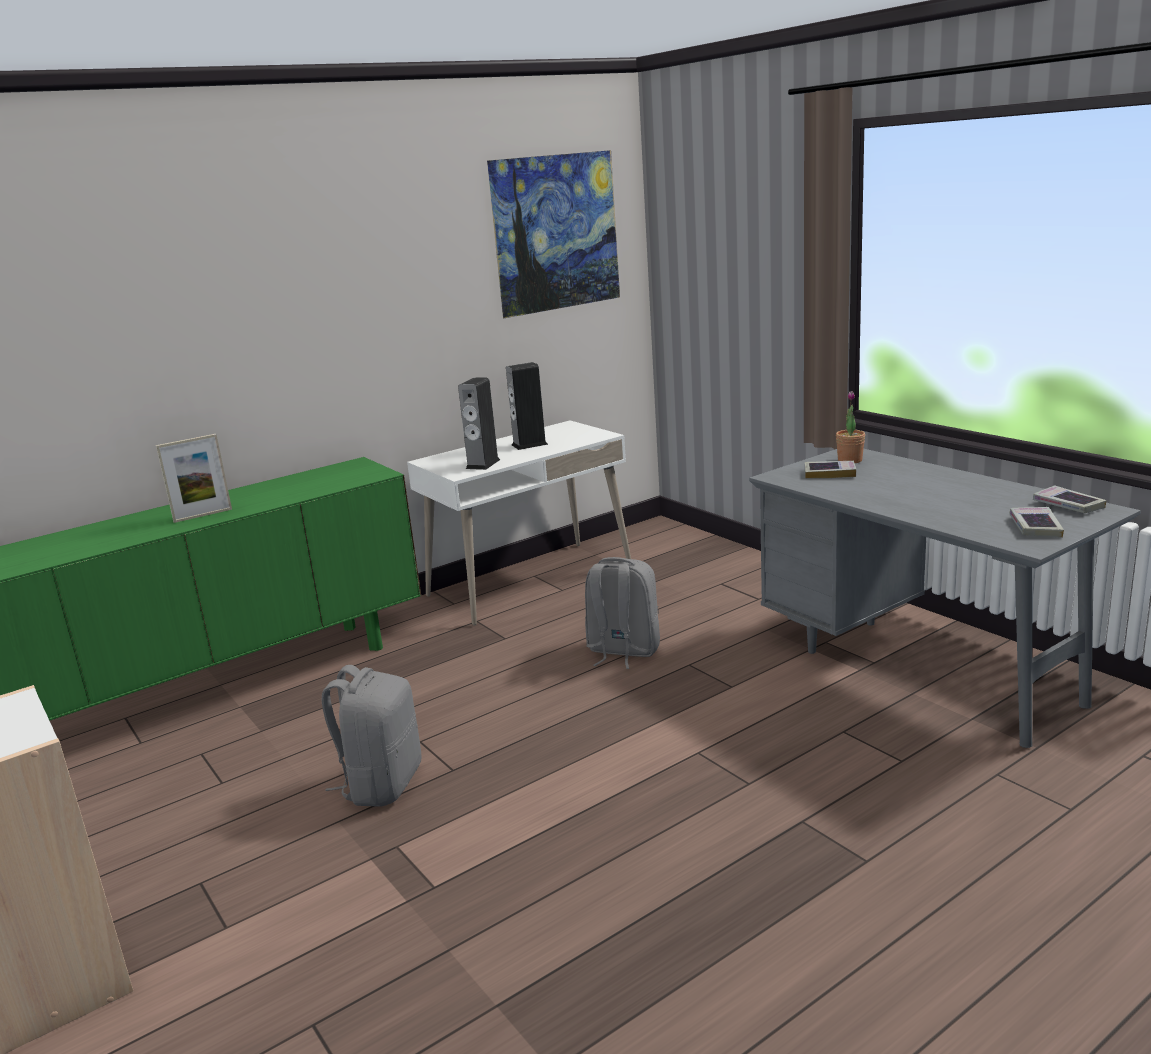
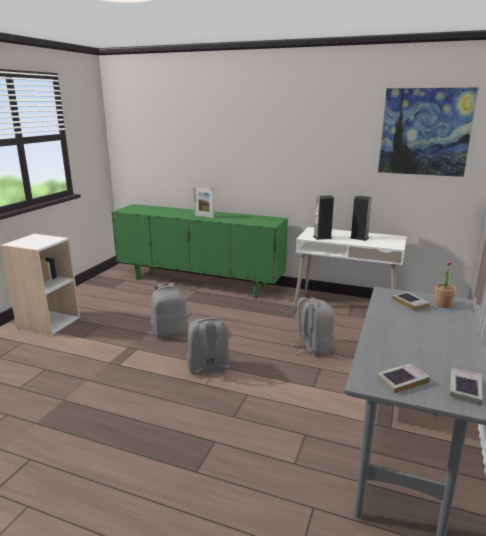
camera: 55 degrees right, 0 degrees up
(581, 772) = (208, 370): none -> grey backpack

